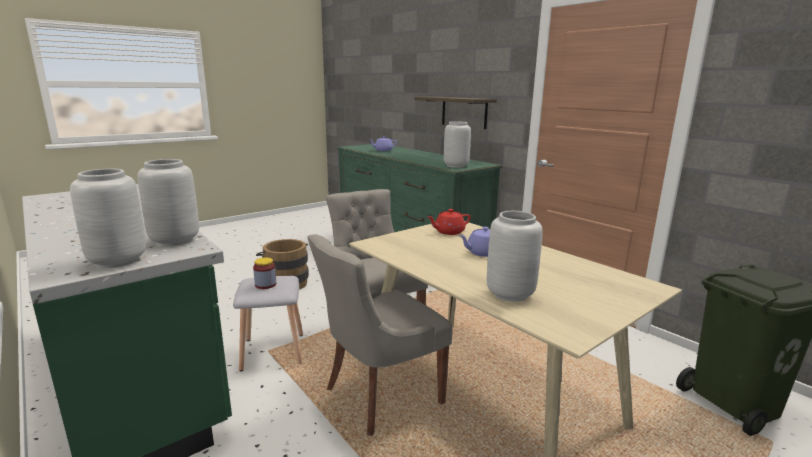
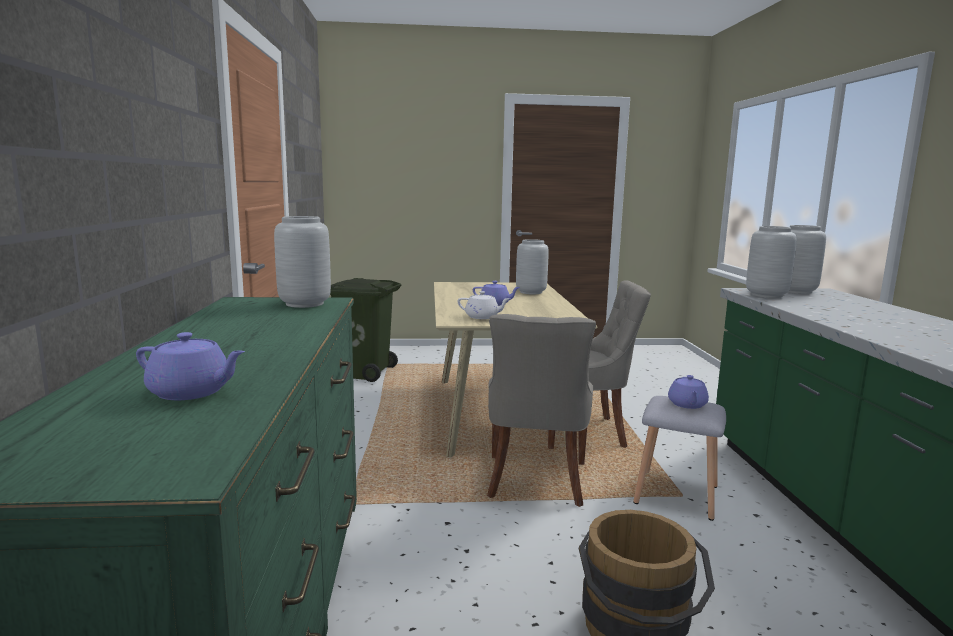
camera: 145 degrees left, 5 degrees down
(265, 284) = (687, 404): jar -> purple teapot
(448, 232) = (482, 317): red teapot -> white teapot
(464, 112) = (162, 205): shelf -> none

